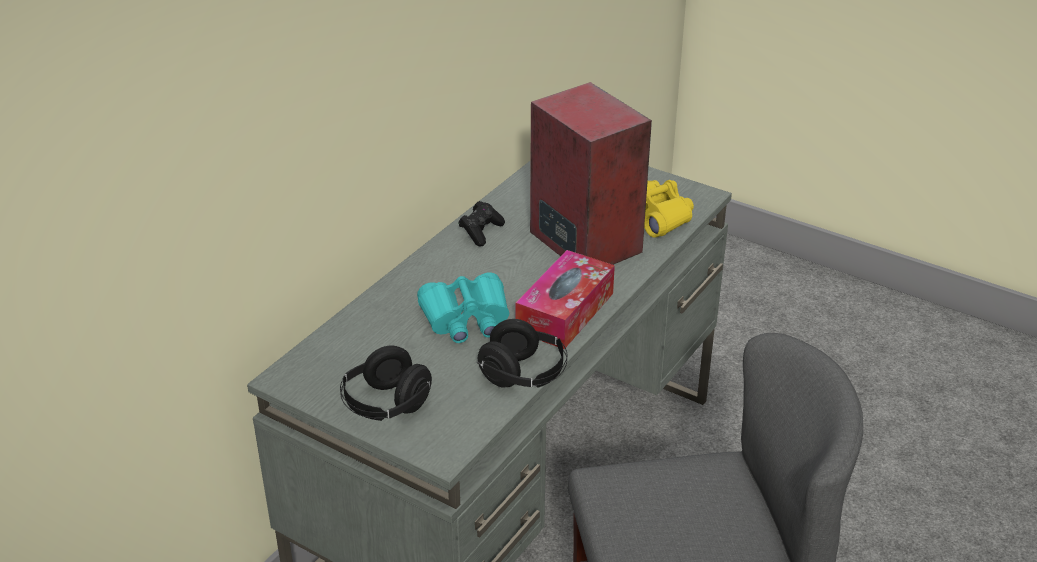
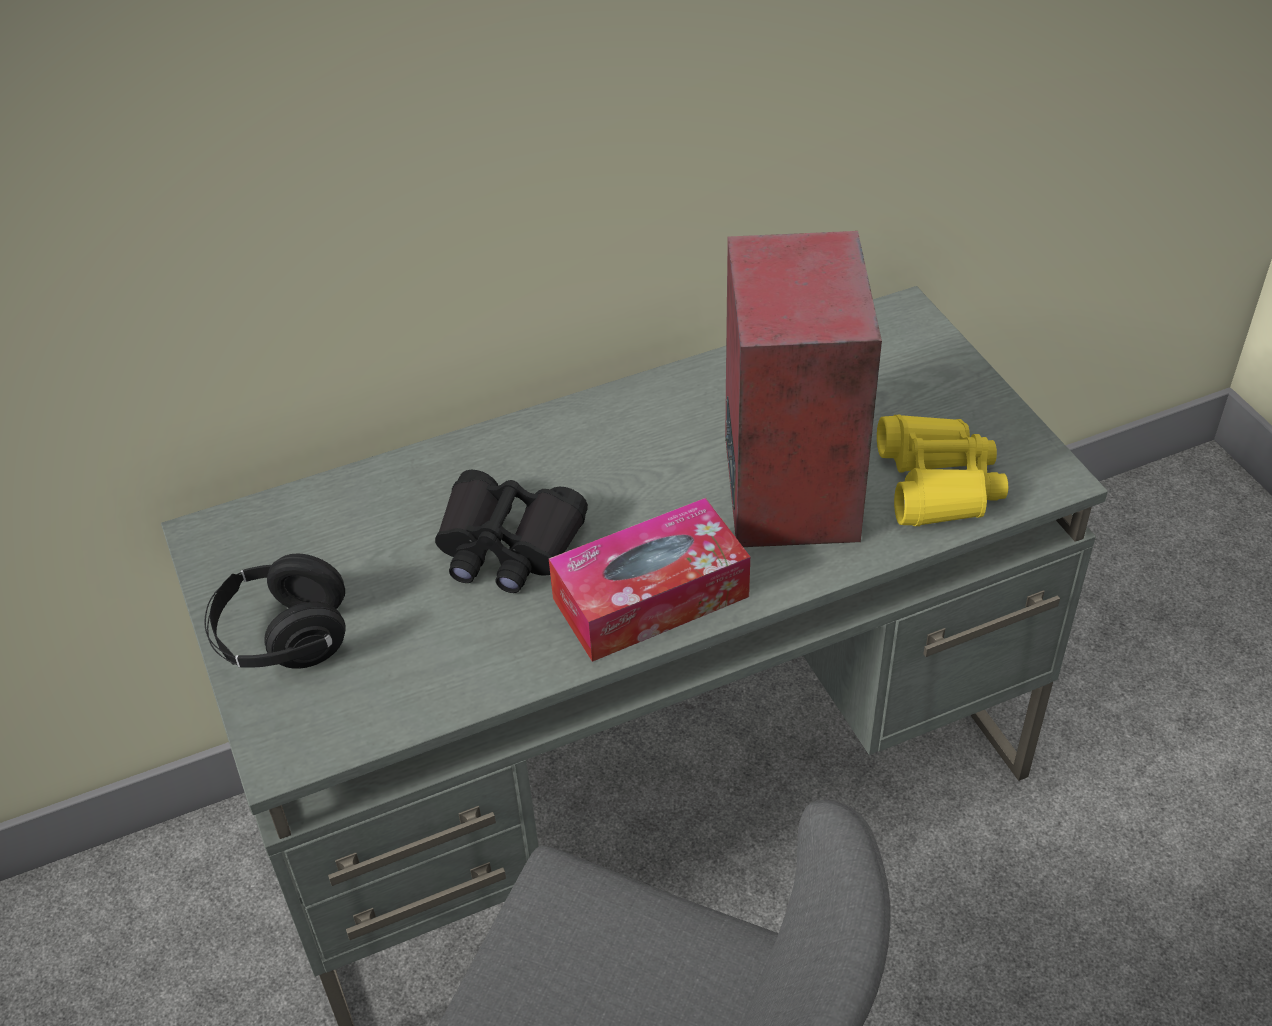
camera: 35 degrees right, 10 degrees up
(466, 318) = (507, 545): turquoise binoculars -> black binoculars
(481, 232) = (656, 407): black game controller -> none
(524, 375) = (497, 679): black headphones -> none

